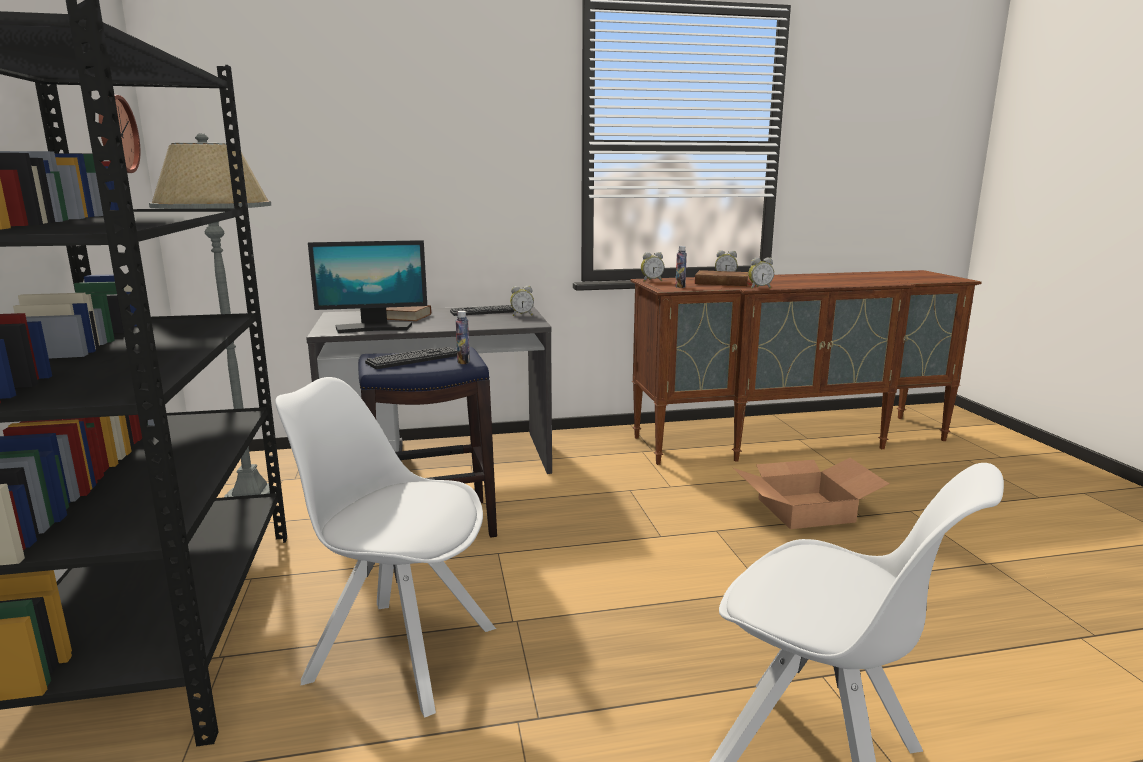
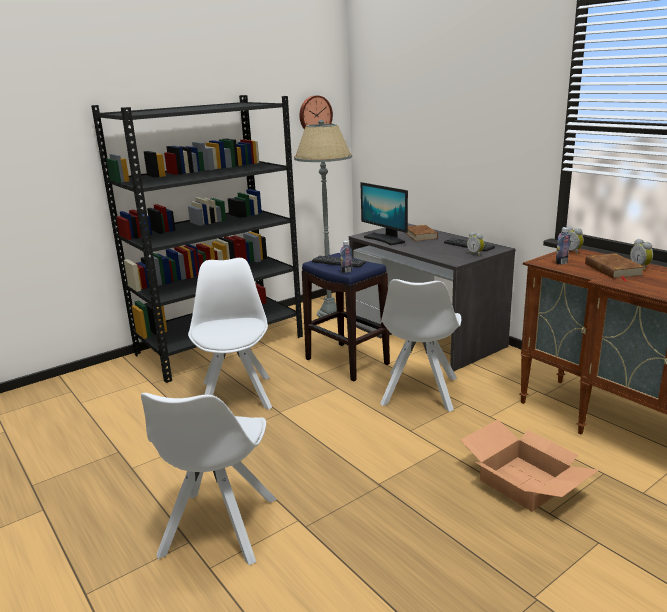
camera: 65 degrees right, 5 degrees up
(577, 505) = (419, 392): none -> white chair
(759, 288) = (612, 283): alarm clock -> none

